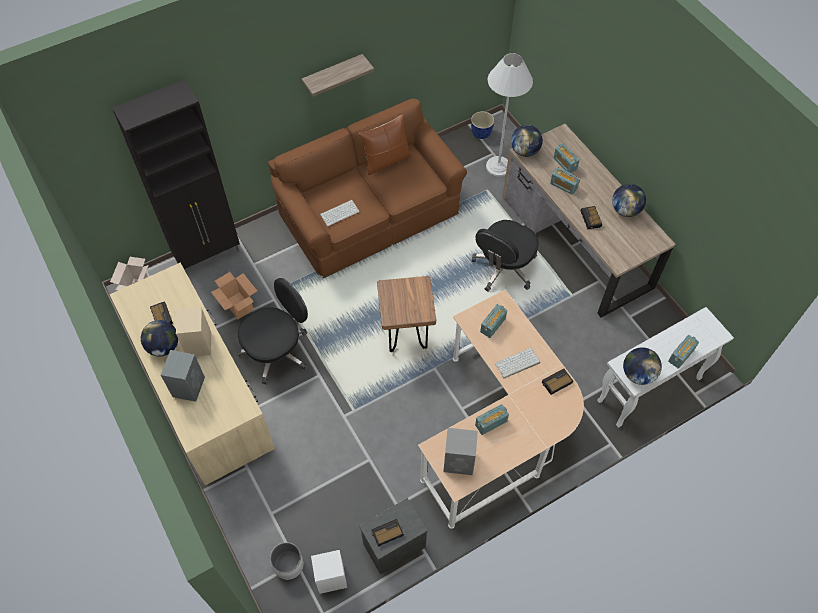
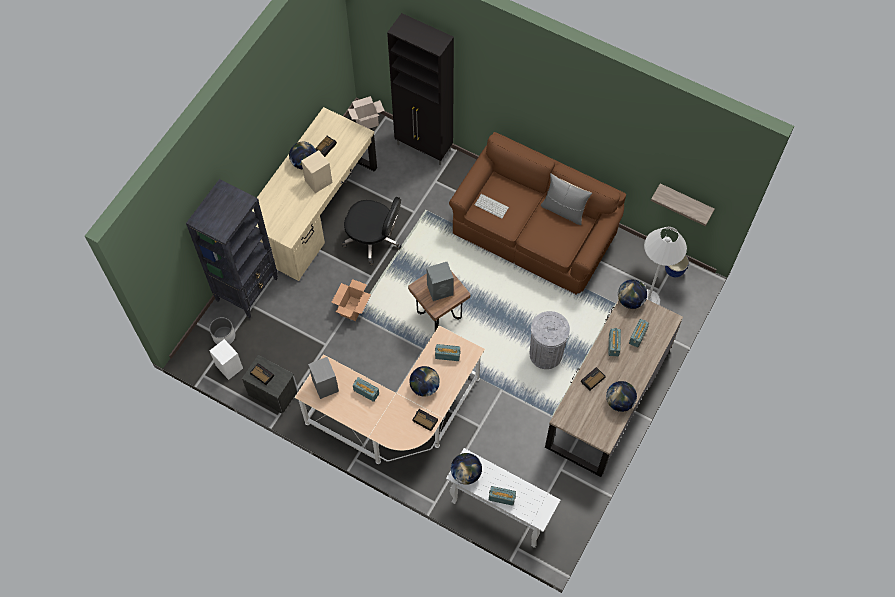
camera: 60 degrees right, 5 degrees up
(189, 386) = (285, 195): grey speaker -> grey speaker (440, 289)
(238, 305) = (394, 192): cardboard box -> cardboard box (352, 308)
(246, 508) = (247, 289): none -> black bookcase
(333, 75) = (564, 123): shelf -> shelf (685, 201)
(386, 160) = (563, 210): brown pillow -> grey pillow
(503, 268) = (545, 354): black office chair -> grey trash can
(517, 364) = (424, 387): keyboard -> globe

